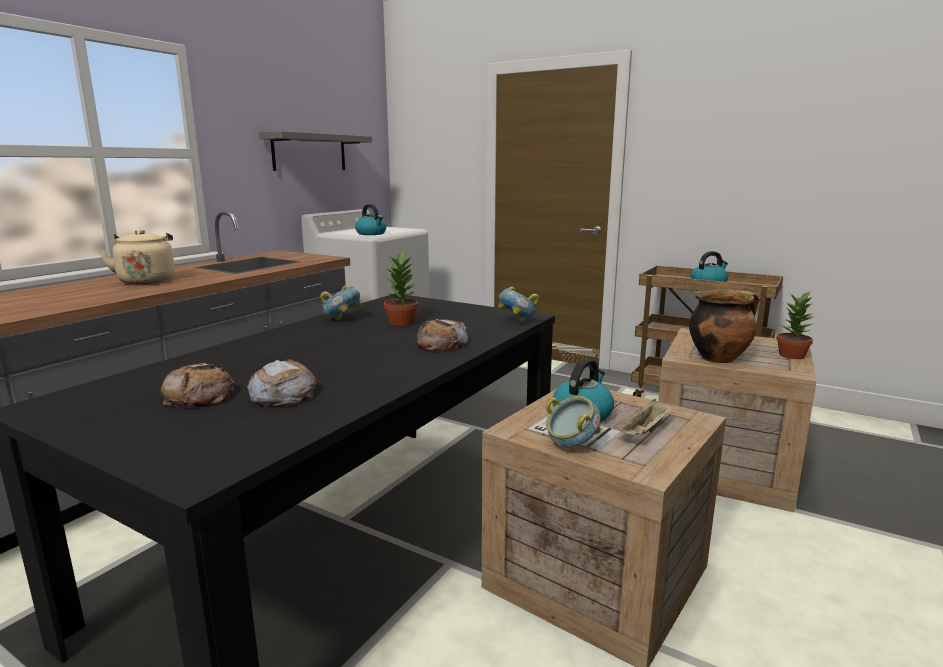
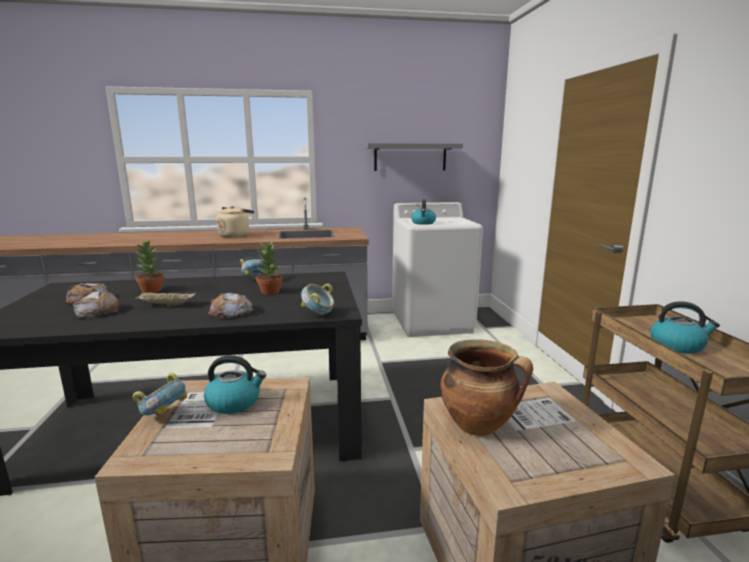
camera: 50 degrees right, 0 degrees up
(644, 432) = (214, 437): beige tray -> beige tray (165, 305)
(792, 355) = (578, 472): potted plant -> potted plant (151, 290)

